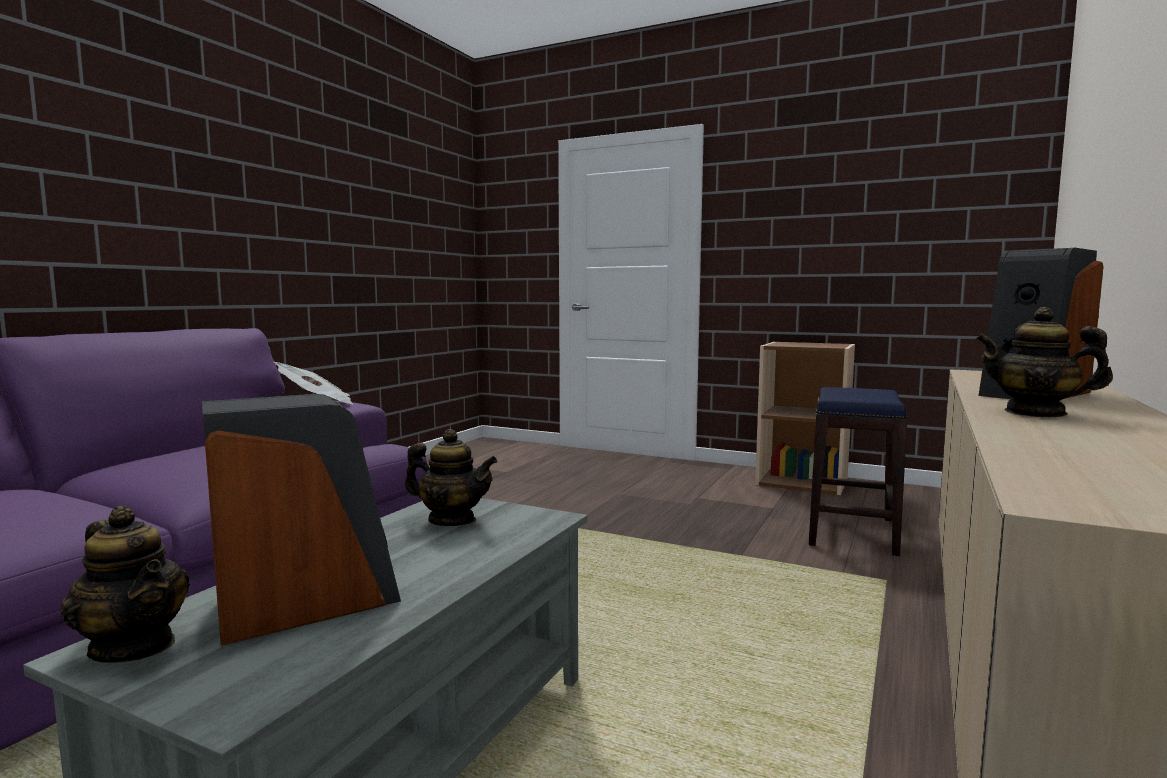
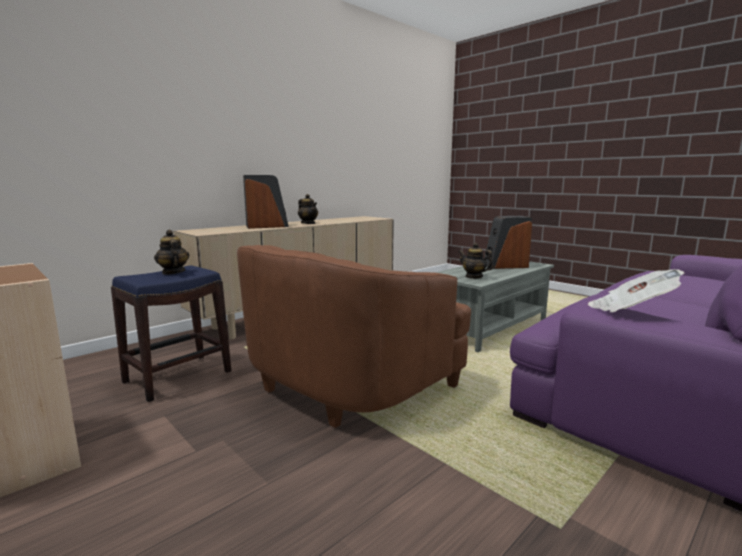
camera: 160 degrees left, 5 degrees up
(134, 646) = (535, 264): teapot -> teapot (173, 272)
(638, 555) = (348, 383): none -> brown armchair

